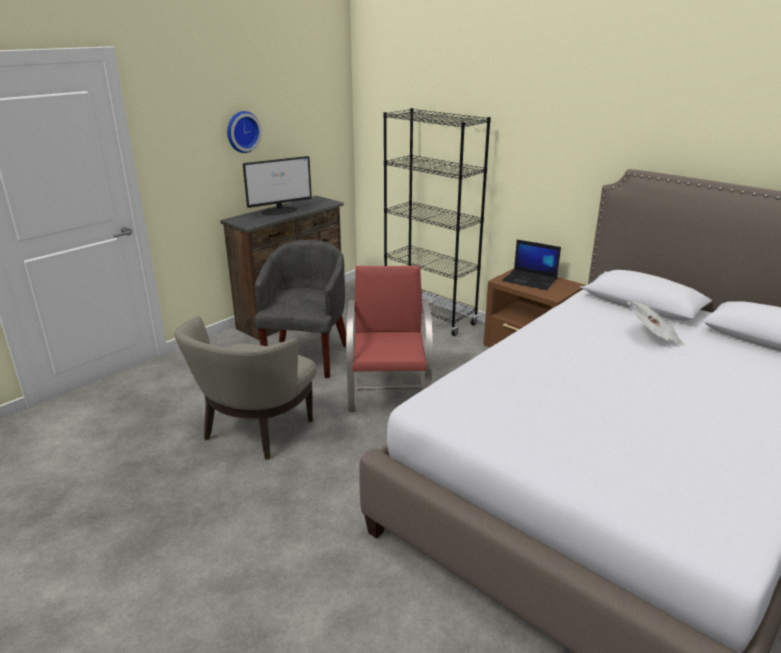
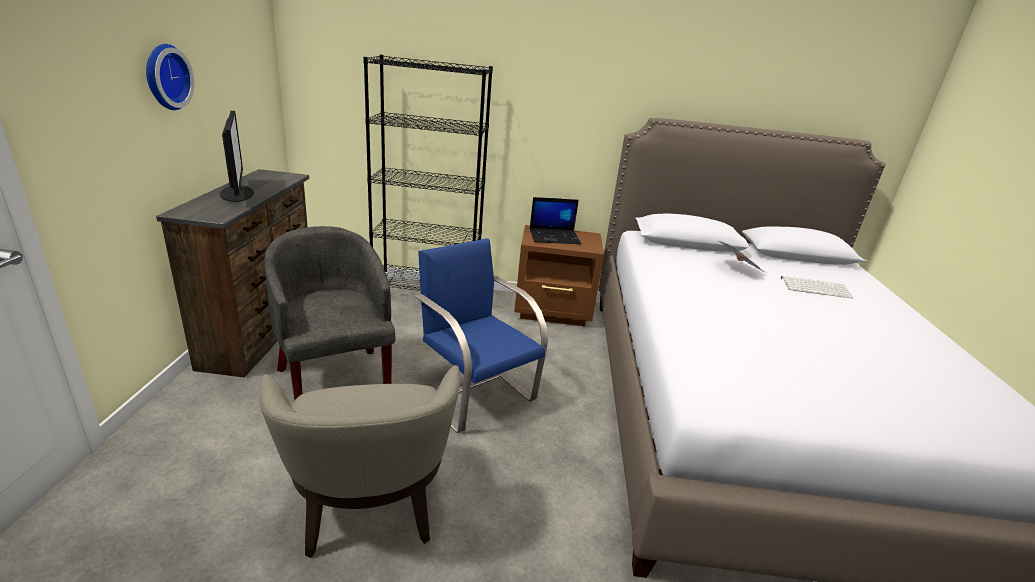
camera: 40 degrees left, 0 degrees up
(280, 211) = (237, 193): monitor -> monitor turned 45 degrees counterclockwise
(389, 393) = (475, 393): red chair -> blue chair
(723, 371) = (816, 288): none -> keyboard

